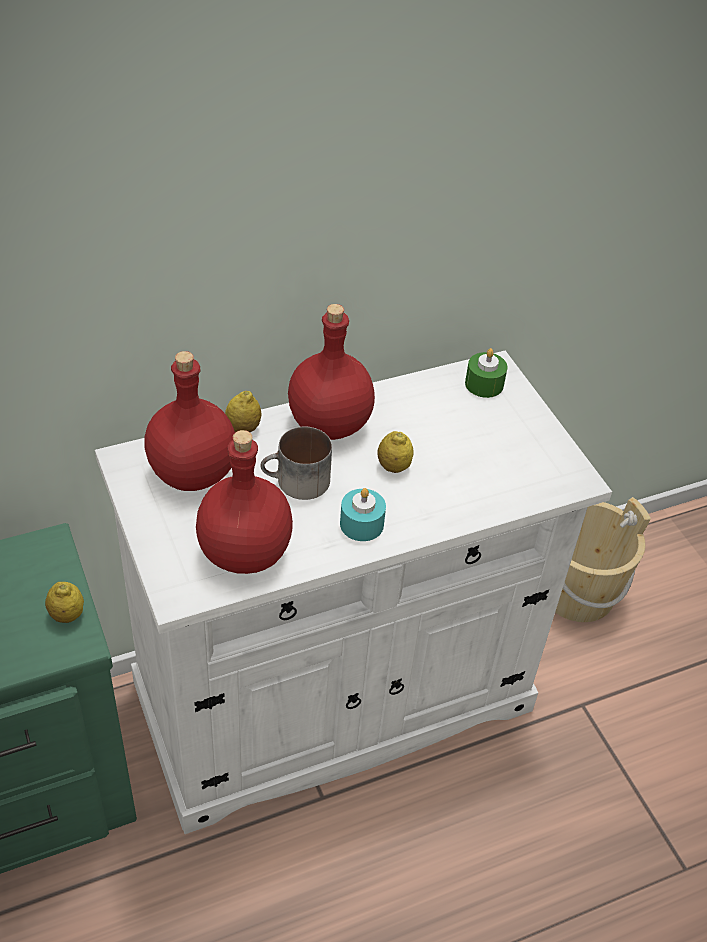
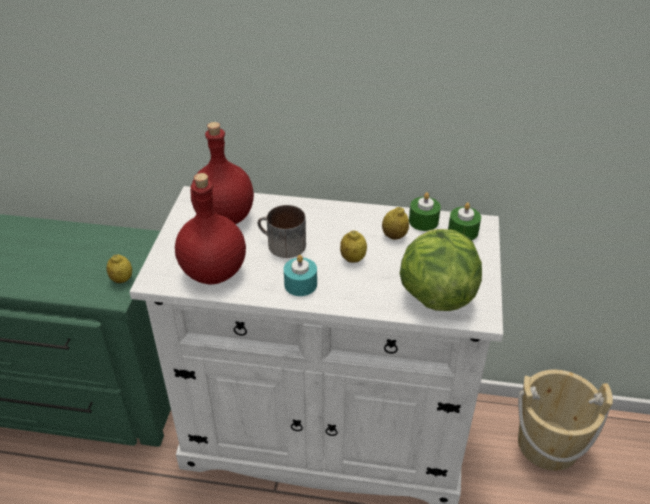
camera: 35 degrees right, 5 degrees down
(243, 429) = (277, 204): lemon -> lemon (394, 236)
(328, 424) = (332, 219): red bottle -> none
(432, 387) = (423, 221): none -> green candle
(515, 473) = (436, 294): none -> lettuce

